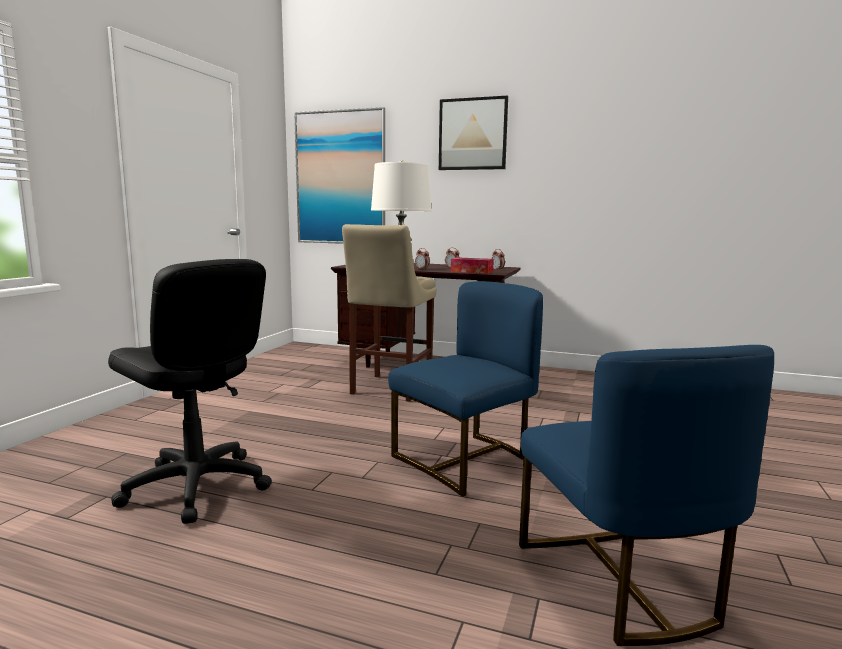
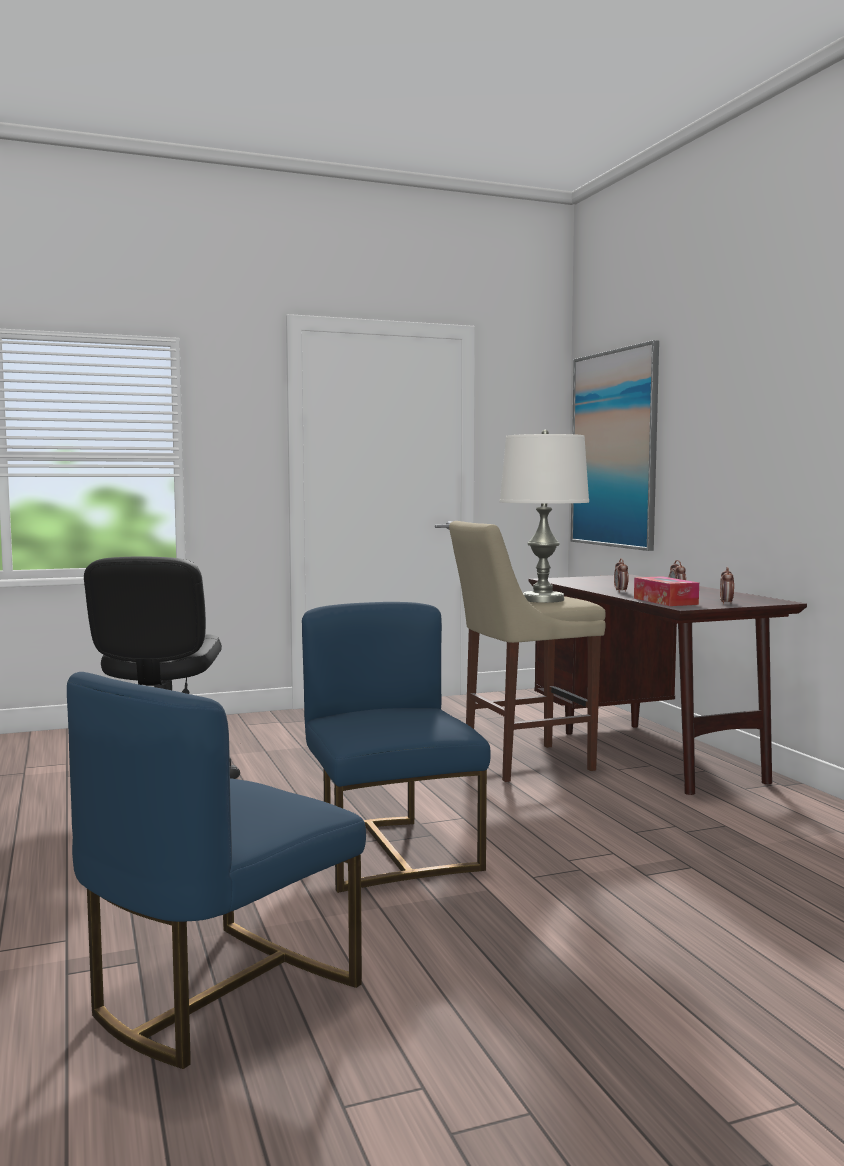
camera: 50 degrees right, 5 degrees down
(465, 460) = (390, 852): blue chair -> blue chair turned 120 degrees counterclockwise
(472, 134) = (753, 369): picture -> none

